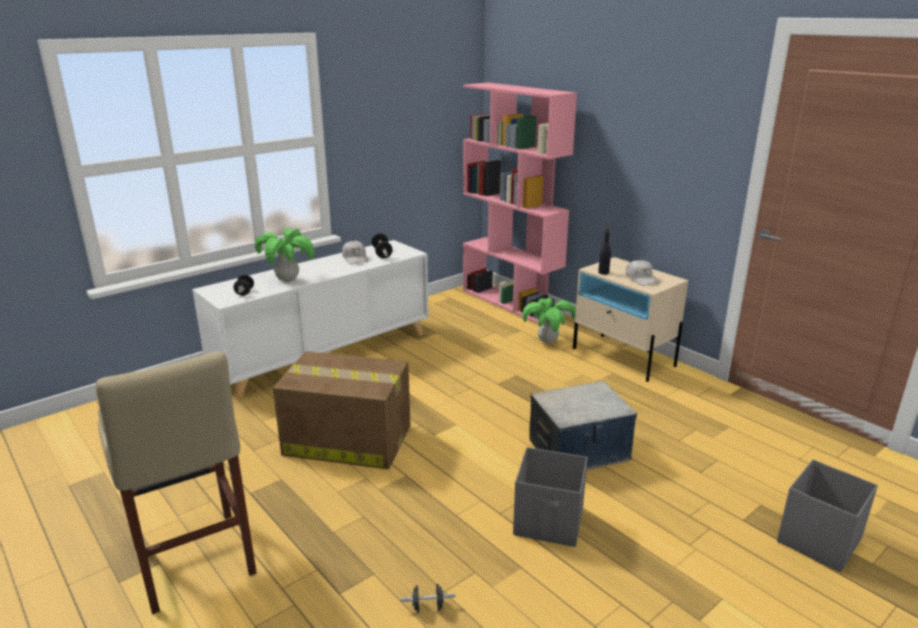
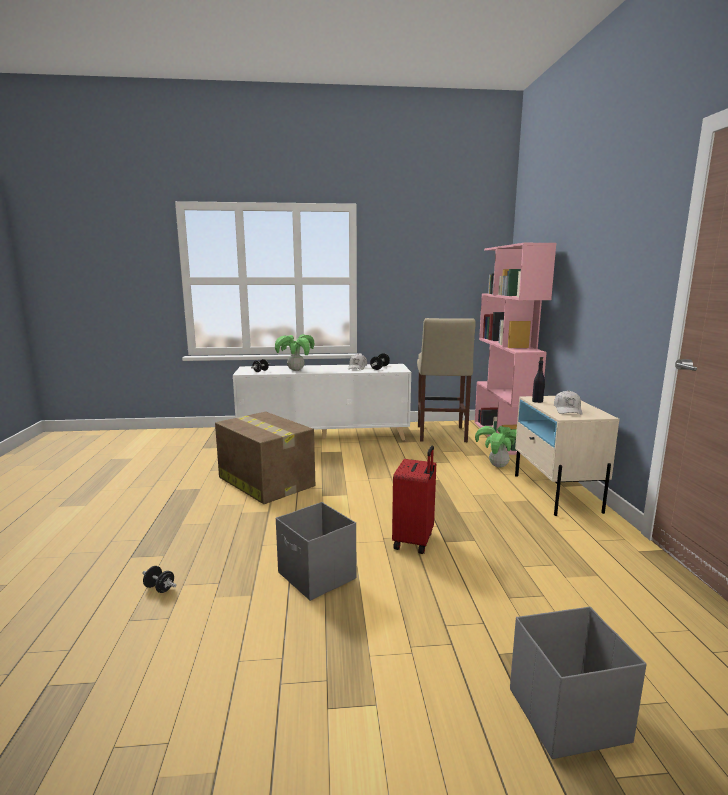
camera: 35 degrees right, 10 degrees down
(195, 564) = (97, 512): beige stool -> beige stool (441, 435)
(579, 451) = (414, 541): storage box -> red suitcase

